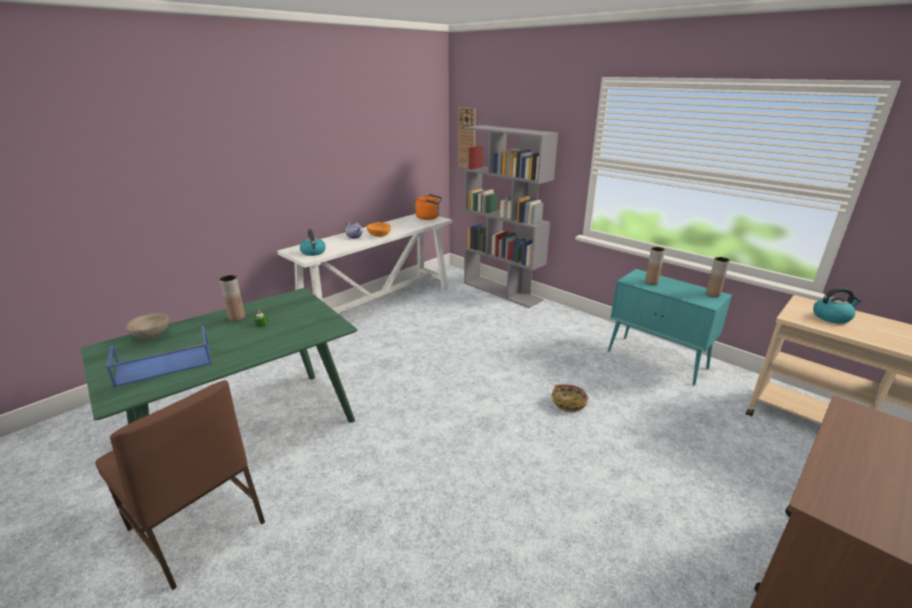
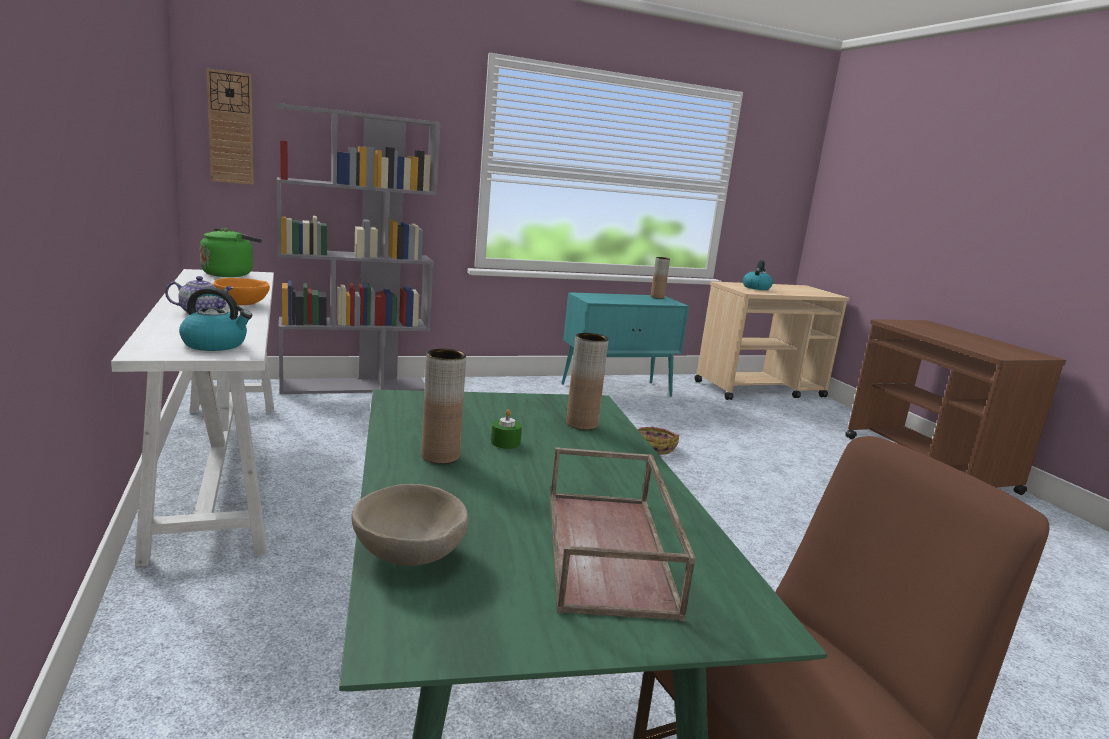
camera: 65 degrees left, 10 degrees down
(163, 365) = (610, 551): blue tray -> brown tray
(429, 217) = (230, 274): orange kettle -> green kettle
(651, 282) = (608, 298): brown vase -> brown vase (581, 424)

